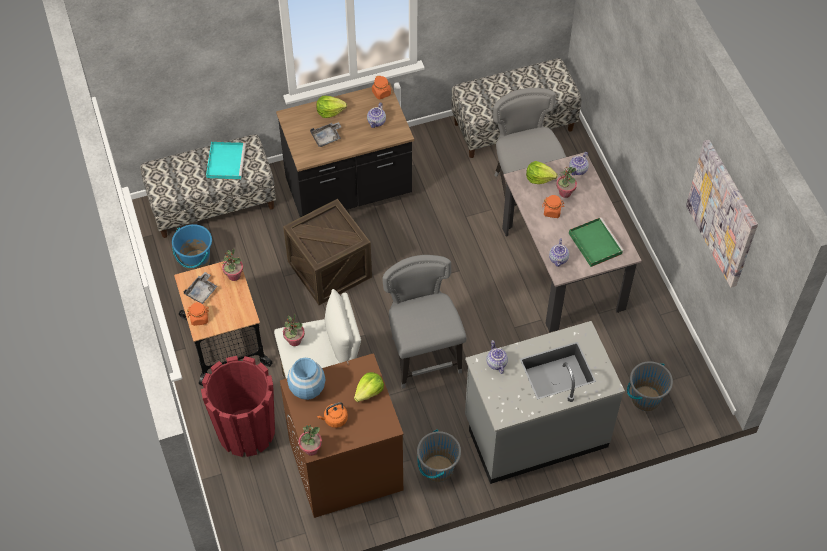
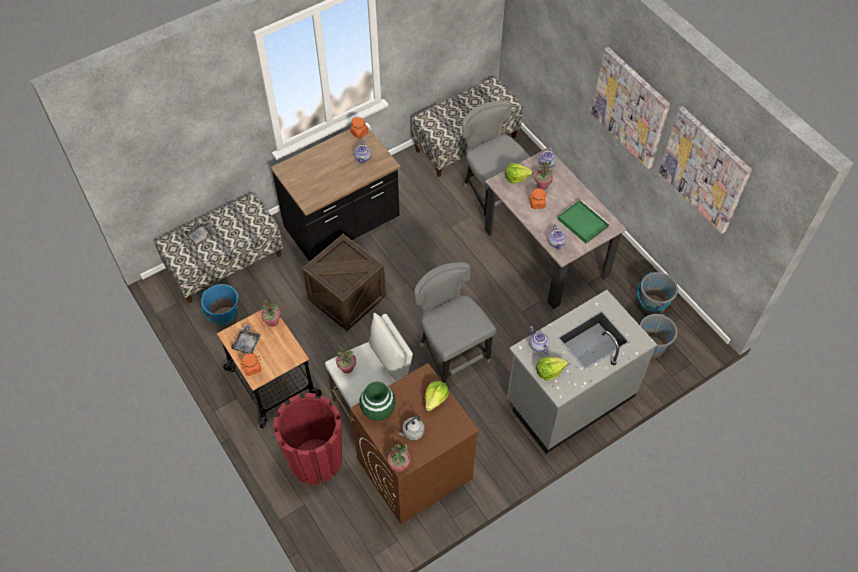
camera: 15 degrees left, 0 degrees up
(226, 161) = (232, 222): turquoise tray -> none
(307, 389) = (378, 410): blue vase -> green vase
(327, 137) = (323, 180): grey tray -> grey tray (201, 236)
(330, 111) = (319, 157): lettuce -> lettuce (549, 371)
(334, 419) = (412, 432): orange kettle -> grey kettle
(437, 468) = (496, 451): grey bucket -> grey bucket (652, 305)
(669, 128) = (630, 107): none -> picture

